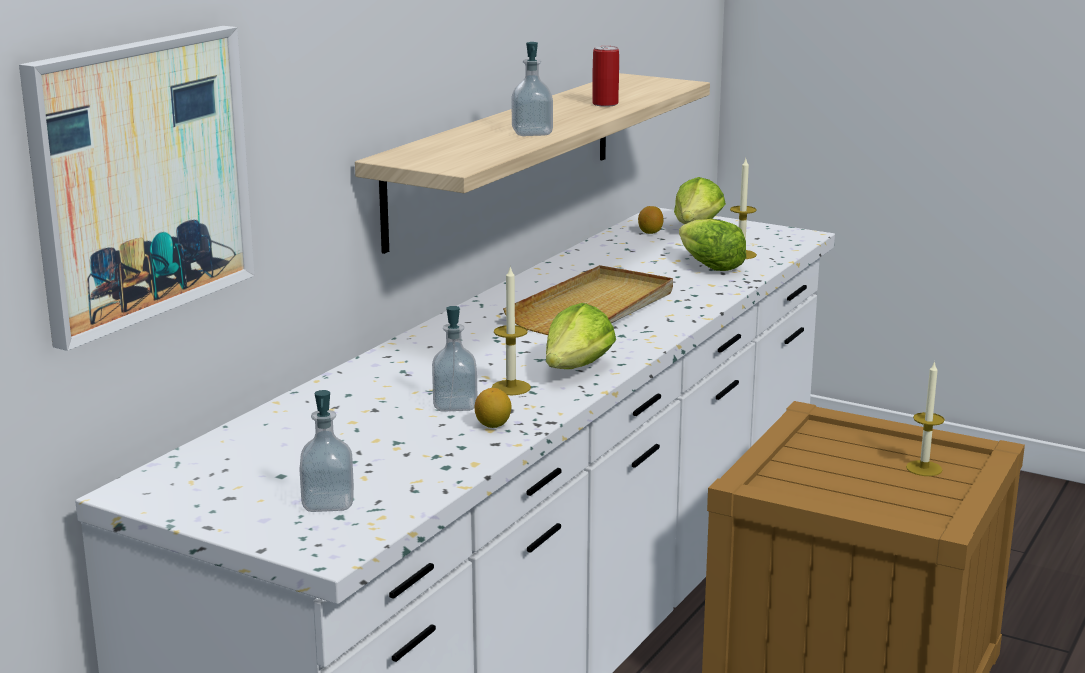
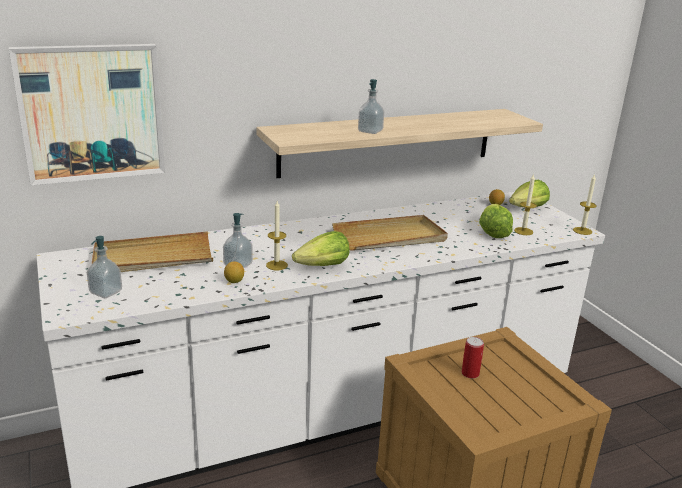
camera: 35 degrees right, 5 degrees up
(303, 439) = (153, 258): none -> beige tray
(605, 104) = (449, 124): can -> can (470, 373)
(924, 468) = (527, 397): candle -> candle (582, 231)

